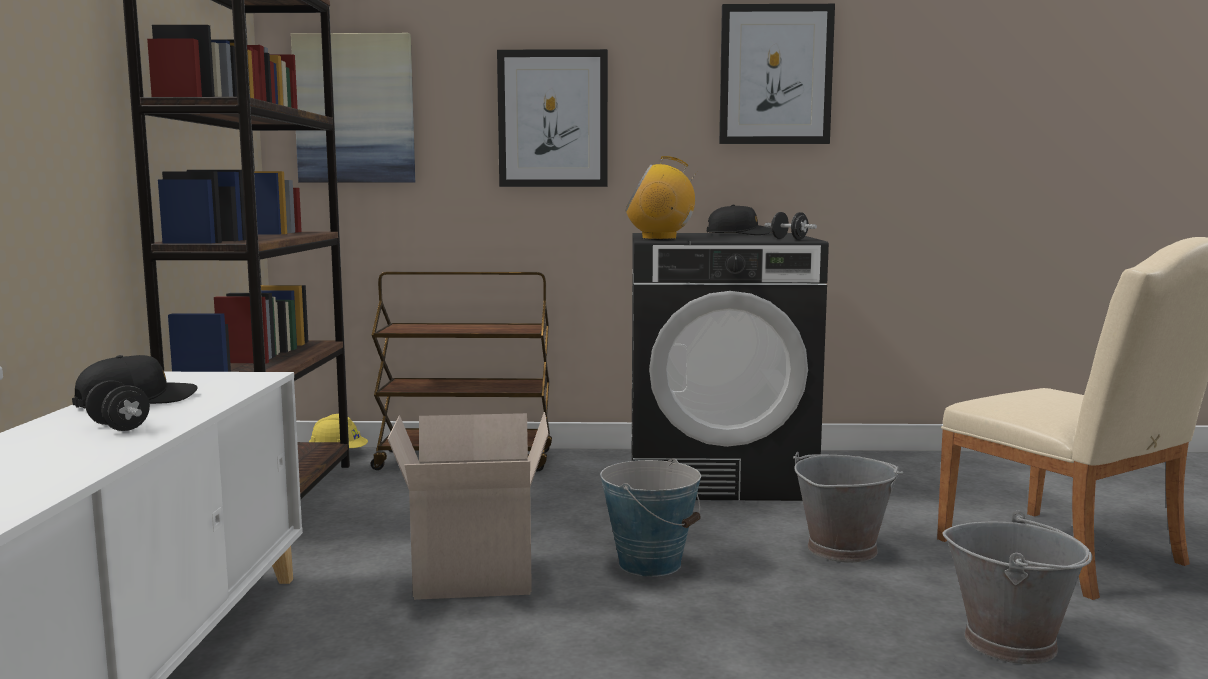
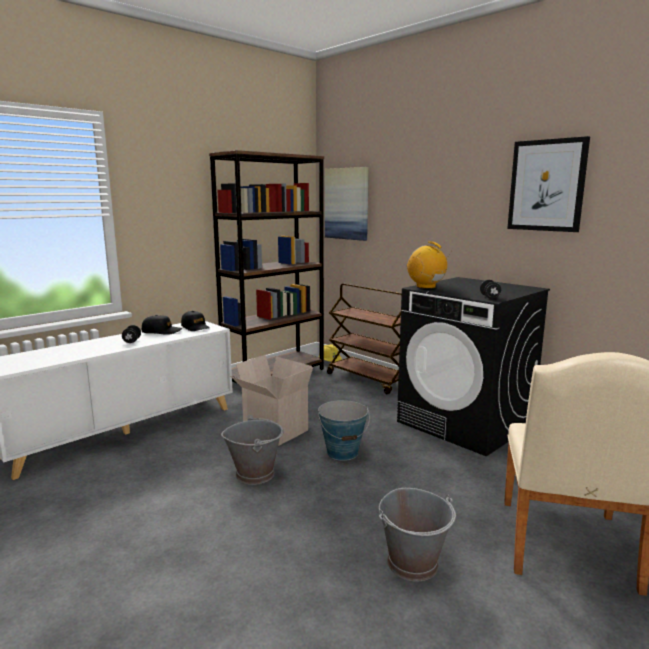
camera: 45 degrees right, 5 degrees up
(553, 119) = (425, 210): picture -> none
(740, 234) = (502, 286): black cap -> black cap (195, 327)
(841, 549) = (439, 483): grey bucket -> grey bucket (255, 474)

